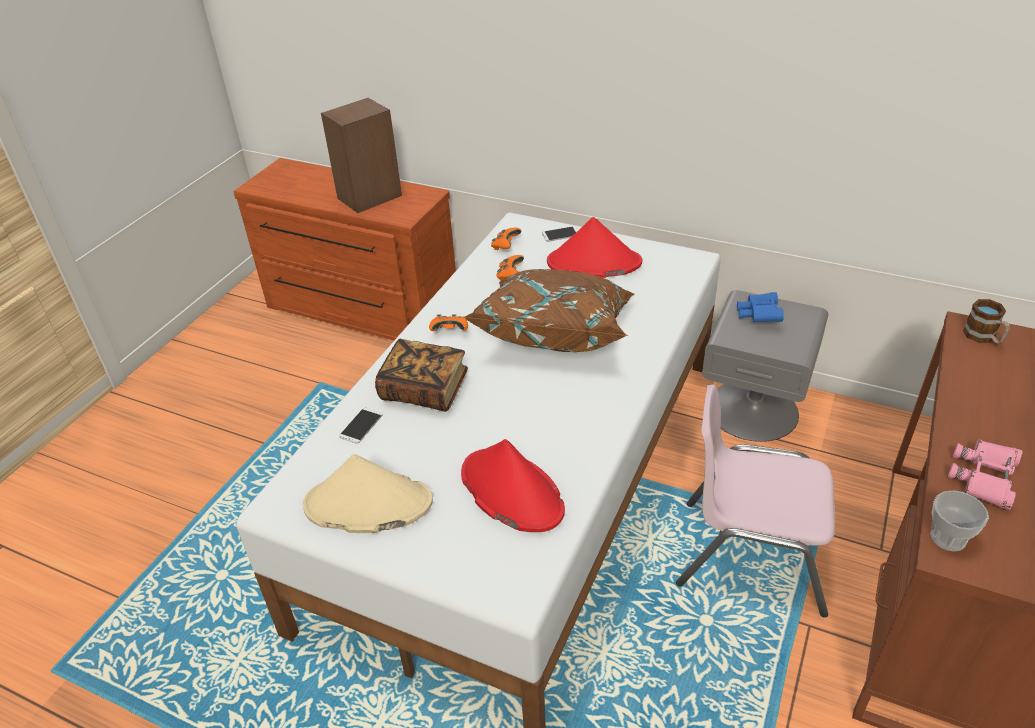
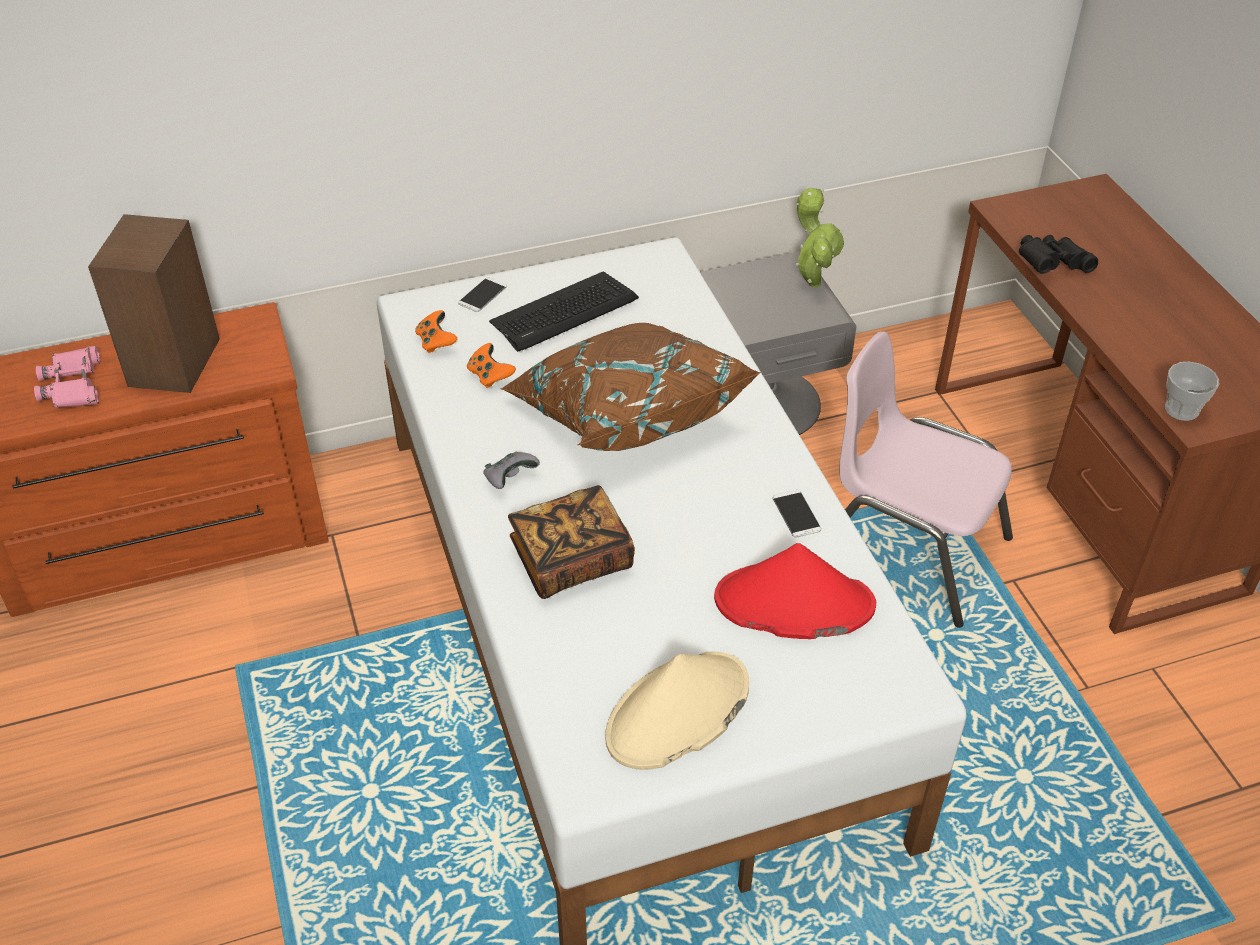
camera: 45 degrees left, 5 degrees up
(361, 426) = (557, 641): phone -> phone (796, 514)
(450, 331) = (509, 478): orange game controller -> grey game controller
(593, 263) = (564, 312): red hat -> keyboard
(751, 554) = (908, 548): pink chair -> pink chair turned 60 degrees clockwise
(758, 316) = (754, 291): blue binoculars -> none
(808, 329) = (812, 281): none -> potted plant
(961, 381) = (1050, 266): none -> black binoculars
(983, 338) = (1023, 214): mug -> none
(985, 477) = (1151, 343): pink binoculars -> pink binoculars (73, 385)

